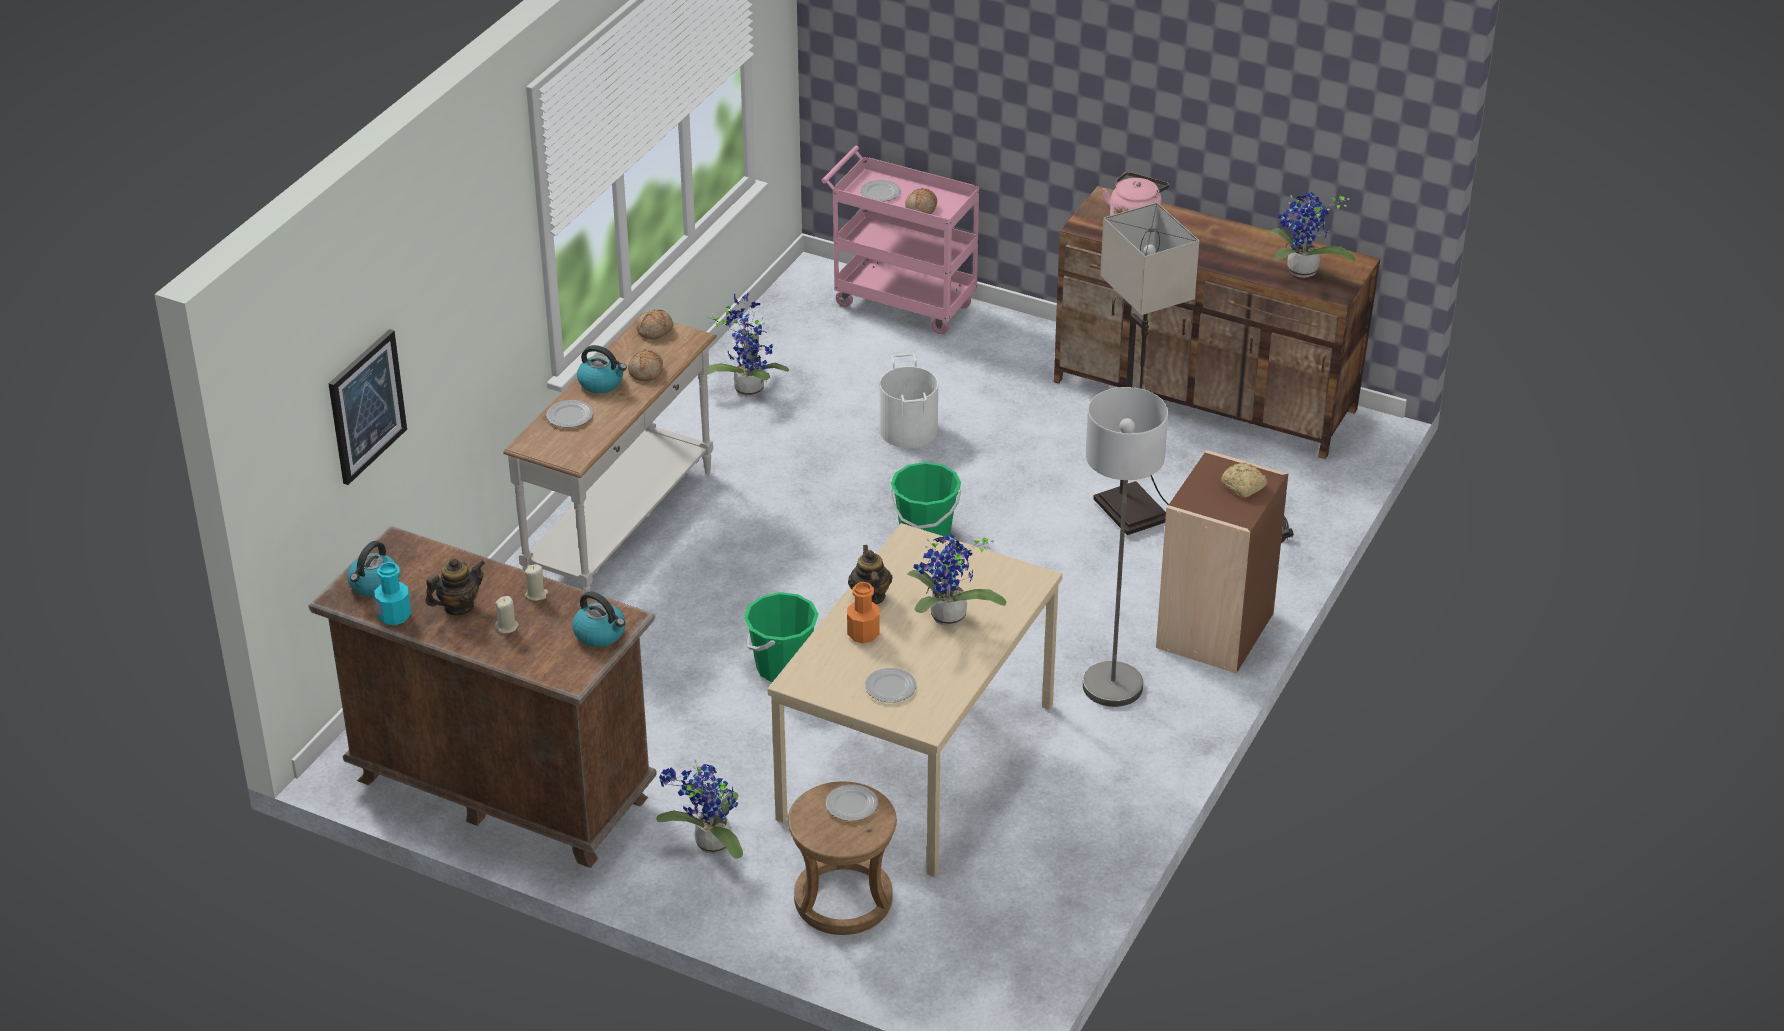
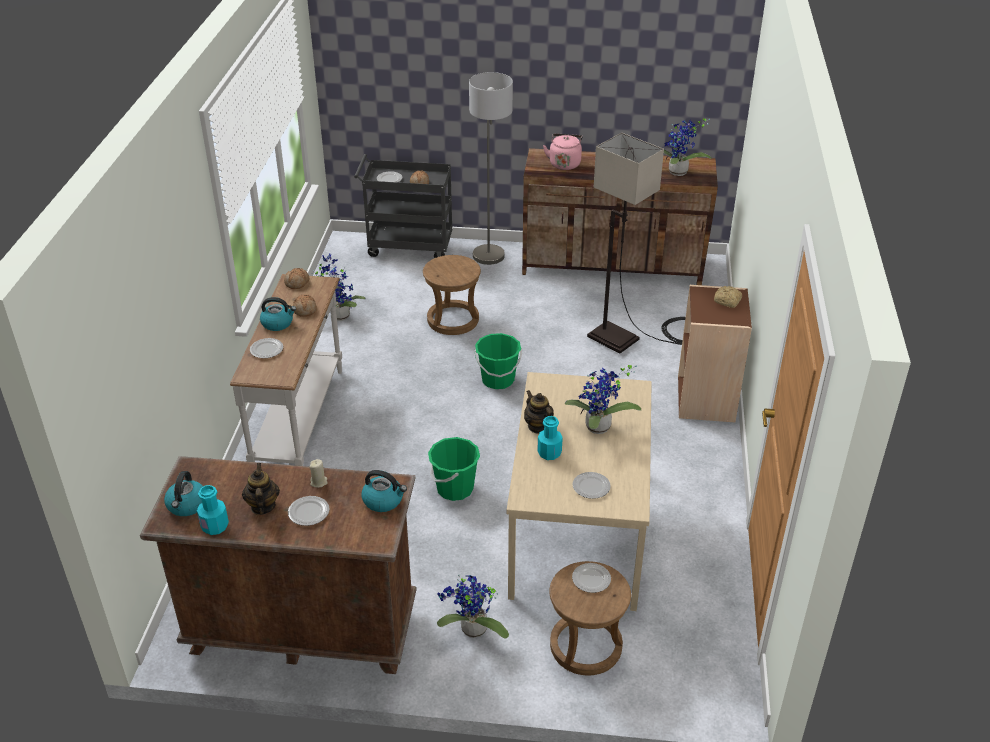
camera: 20 degrees left, 0 degrees up
(366, 406) = (142, 368): picture -> none
(458, 606) = (262, 506): teapot -> teapot turned 45 degrees counterclockwise
(507, 627) = (309, 513): beige candle -> plate
(863, 634) = (549, 453): orange bottle -> turquoise bottle
(900, 306) = (407, 249): pink cart -> grey cart
(909, 430) = (453, 320): white bucket -> brown stool
(1110, 699) = (672, 457): grey floor lamp -> grey floor lamp (490, 261)

